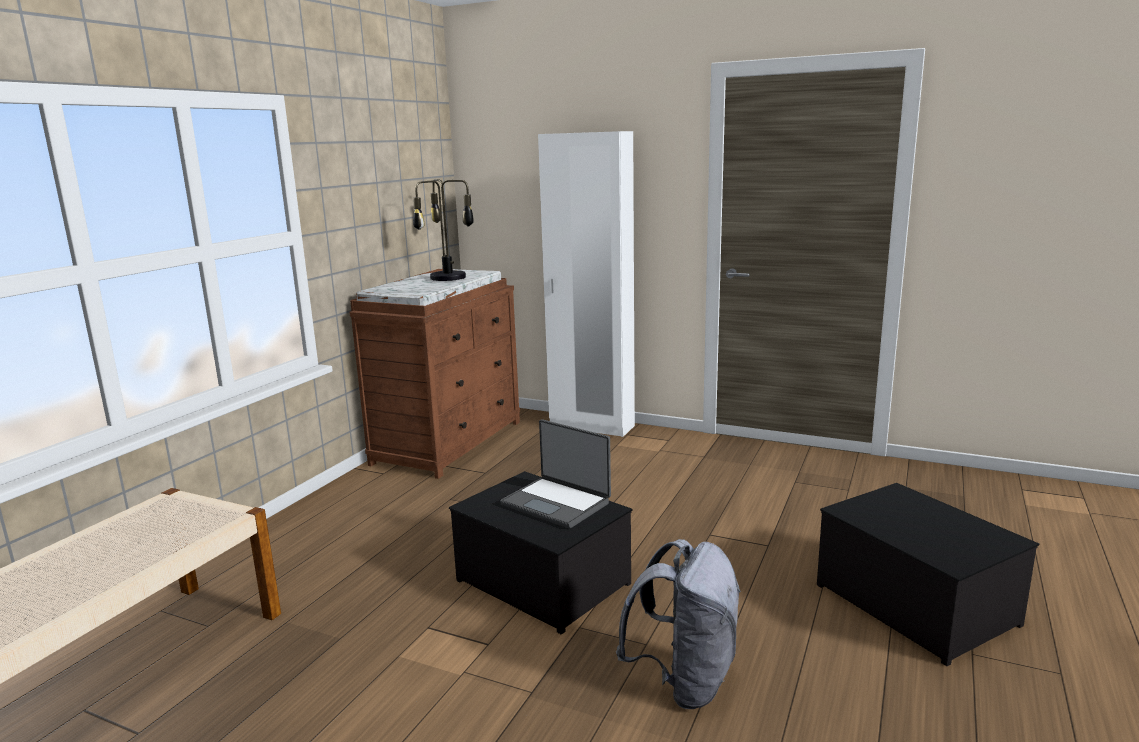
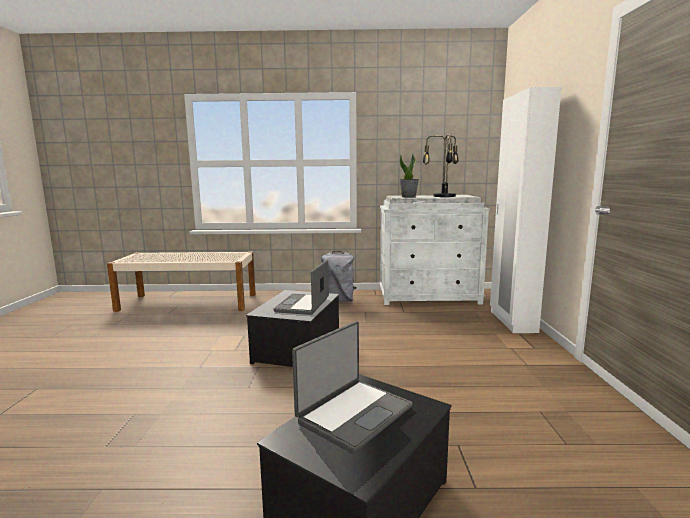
camera: 65 degrees right, 5 degrees down
(425, 288) = (408, 197): none -> potted plant
(449, 442) = (429, 297): brown dresser -> white dresser
(684, 681) = (215, 404): grey backpack -> grey backpack (338, 301)
(909, 525) = (353, 414): none -> laptop

